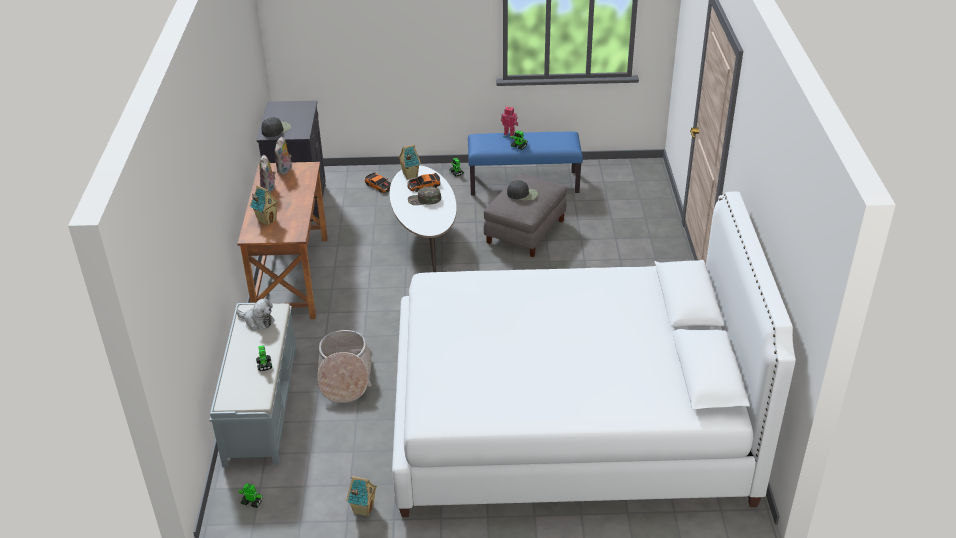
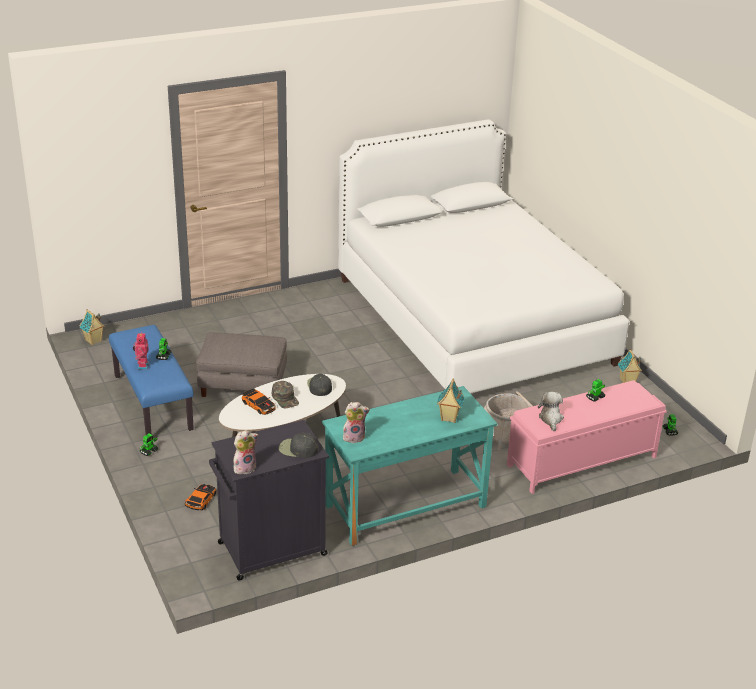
camera: 115 degrees left, 5 degrees down
(262, 405) = (580, 461): grey bench -> pink bench
(269, 189) = (395, 435): plush toy -> plush toy (245, 467)
(292, 277) = (405, 506): brown desk -> turquoise desk
(409, 175) = (244, 419): toy house -> toy house (93, 341)
(522, 194) = (246, 344): black cap -> black cap (319, 386)

